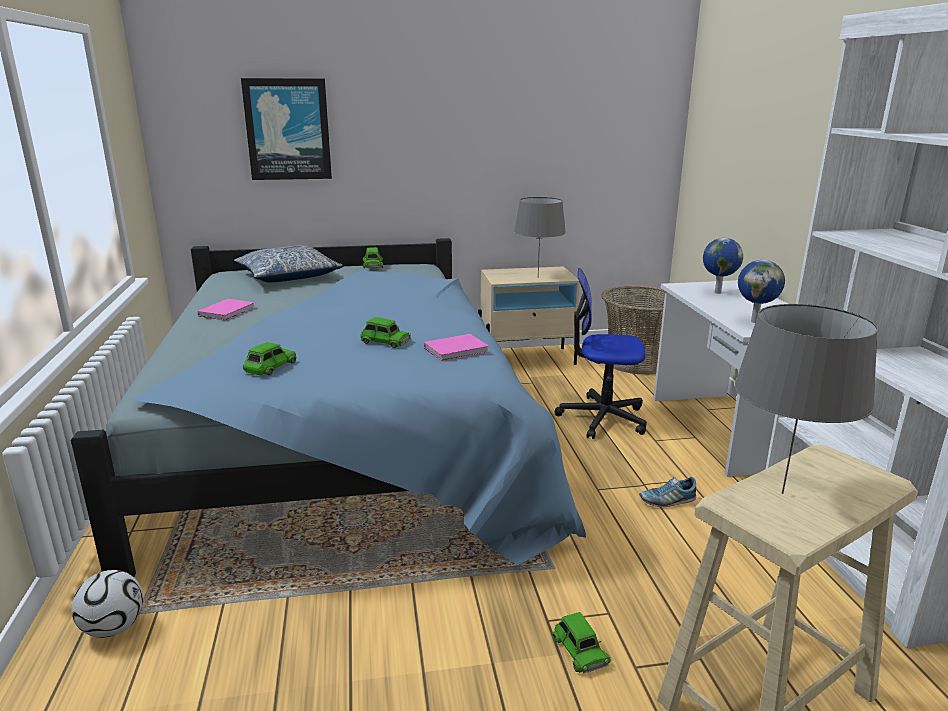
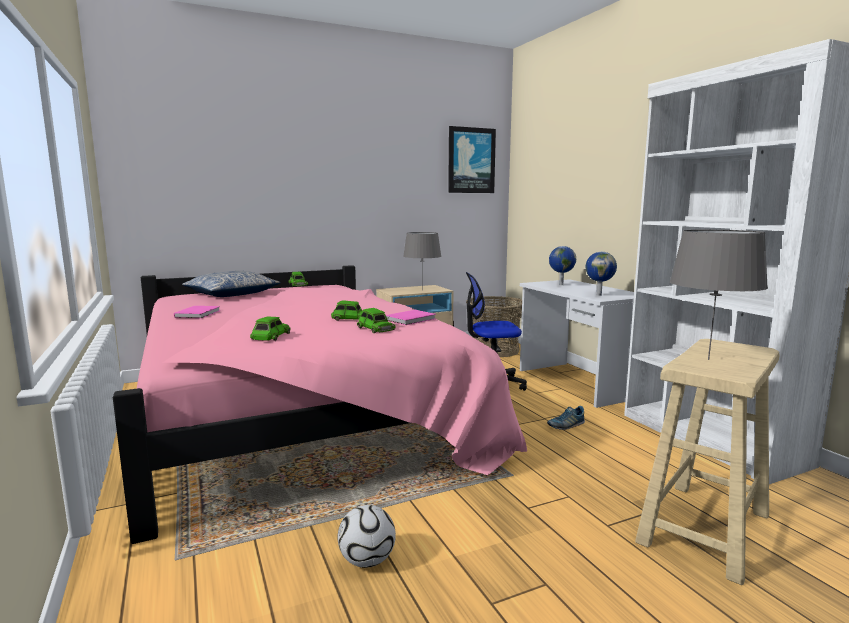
camera: 15 degrees left, 10 degrees down
(113, 628) = (156, 574): football -> football (367, 560)
(288, 129) = (225, 181): picture -> picture (471, 160)
(345, 439) = (300, 416): blue bed -> pink bed
(579, 649) = (562, 521): green toy car -> green toy car (375, 328)

